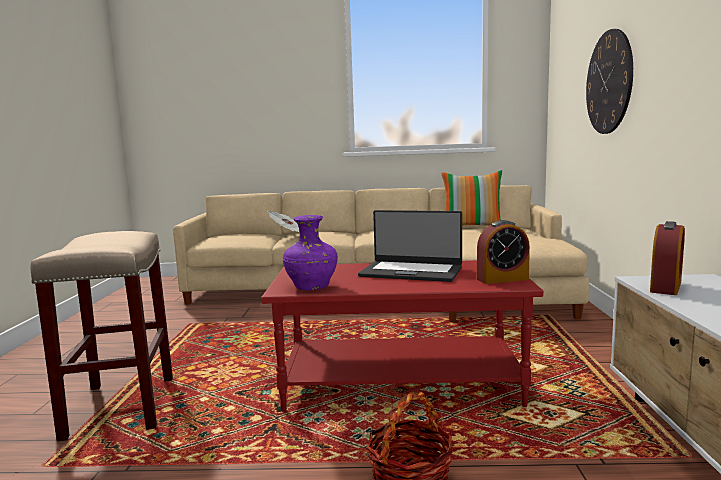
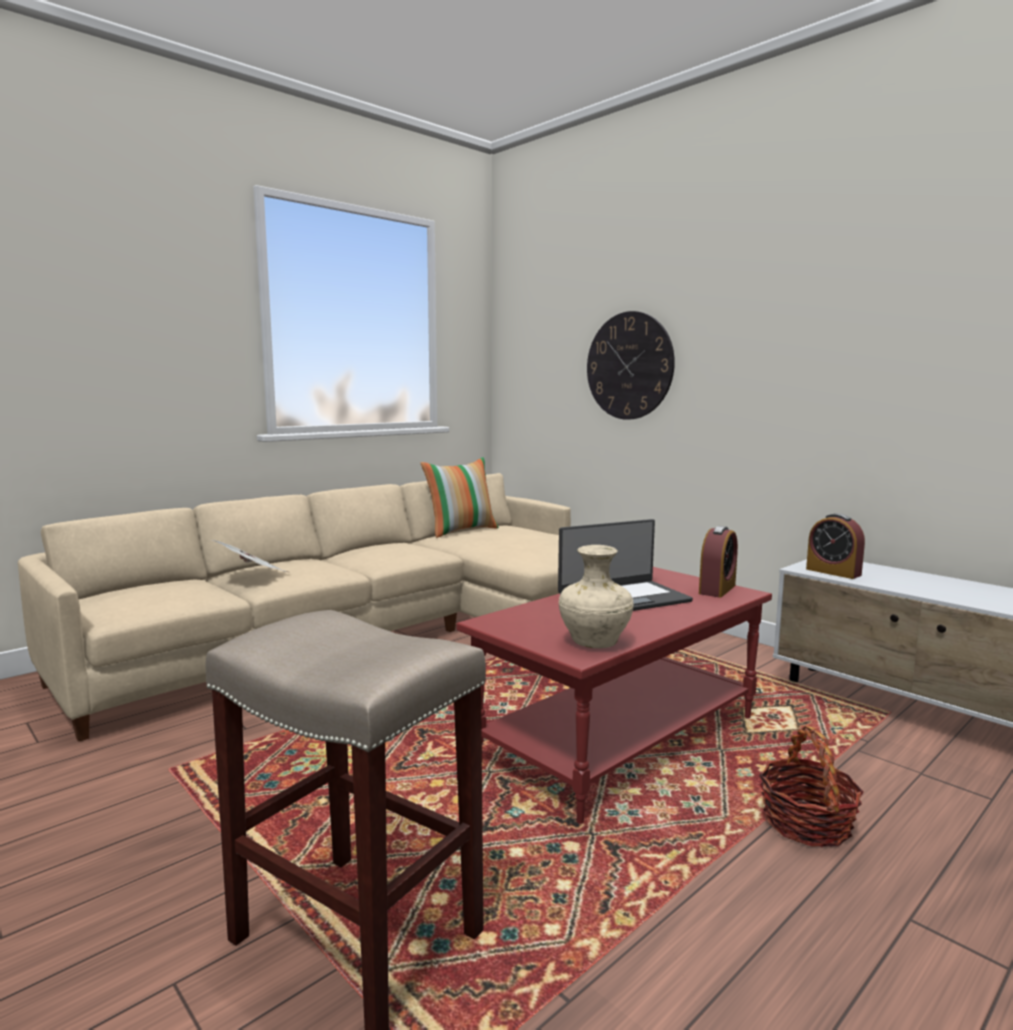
camera: 45 degrees left, 0 degrees up
(311, 287) = (594, 643): purple vase -> beige vase
(665, 287) = (833, 572): alarm clock -> alarm clock turned 150 degrees clockwise

